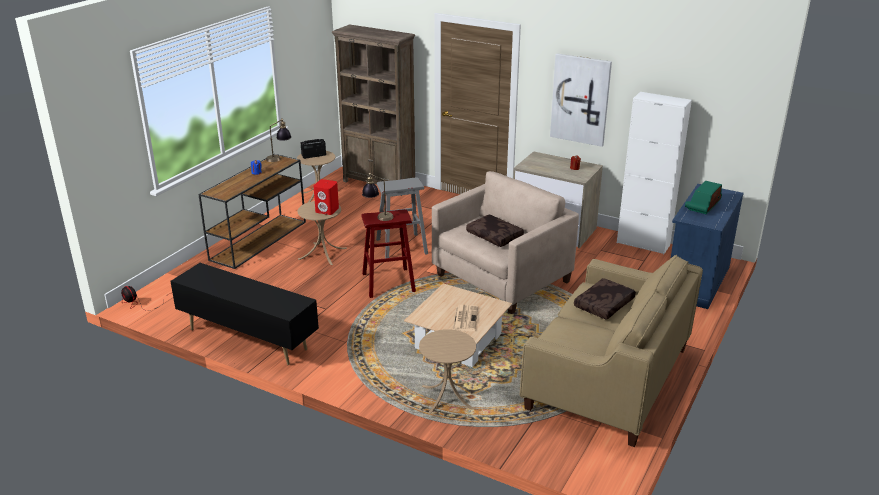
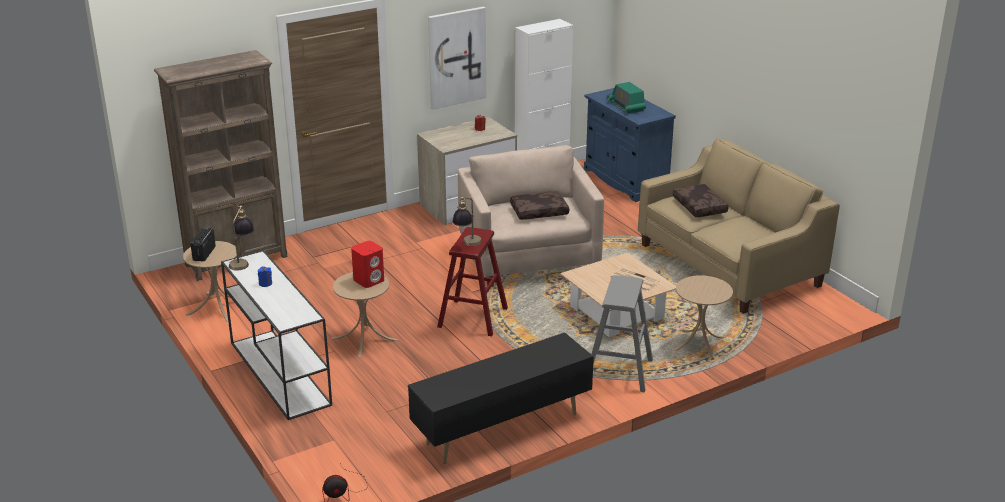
camera: 60 degrees left, 0 degrees up
(259, 240) = (279, 372): brown console table -> white console table
(402, 246) = (406, 289): grey stool -> grey stool (618, 371)

